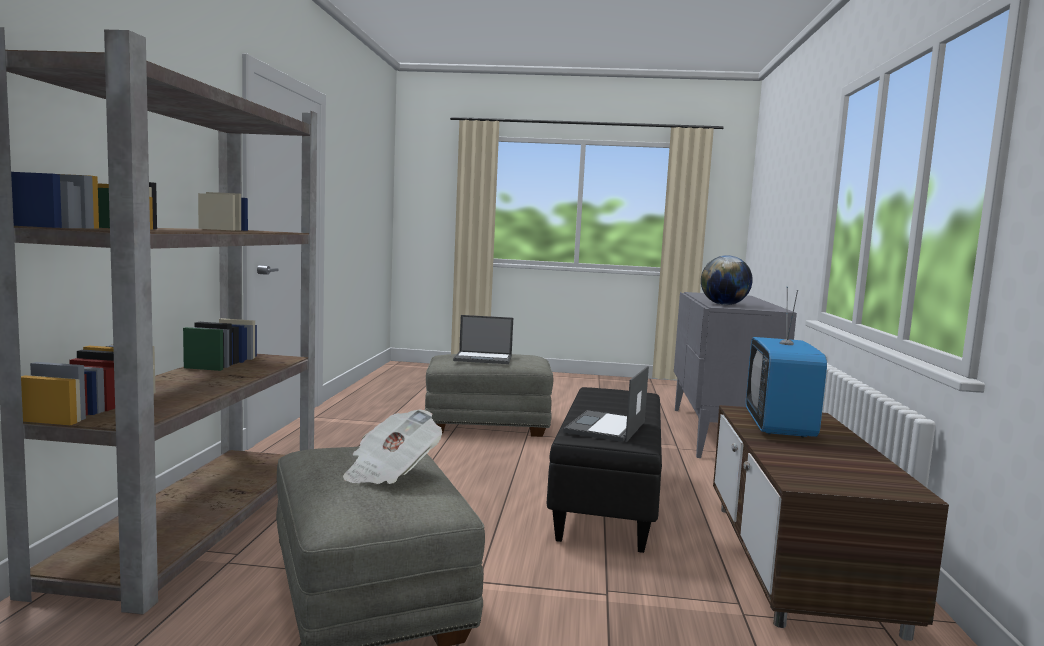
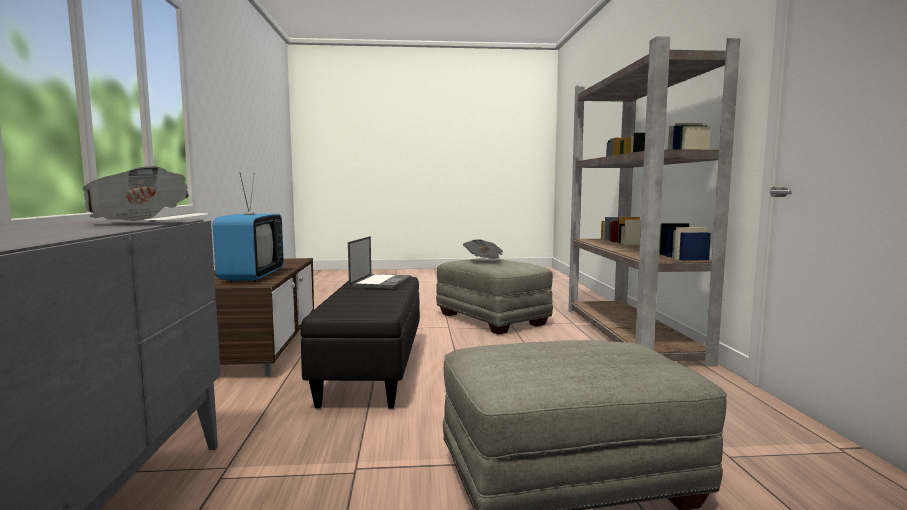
camera: 170 degrees right, 0 degrees up
(484, 358) = (574, 348): laptop -> none
(724, 305) = (140, 223): globe -> newspaper

